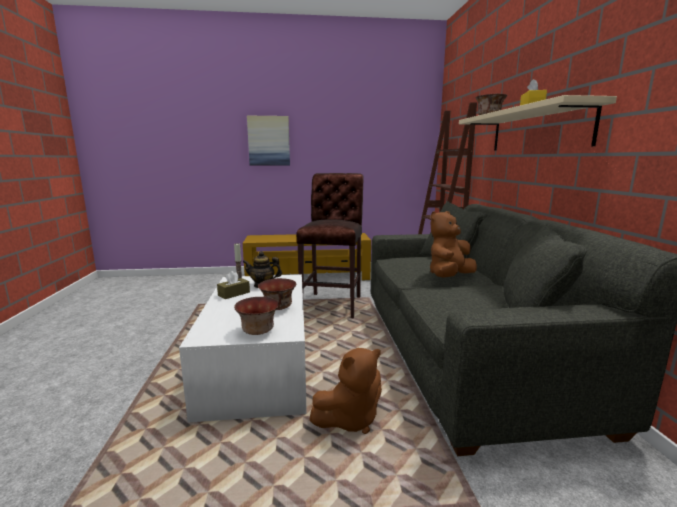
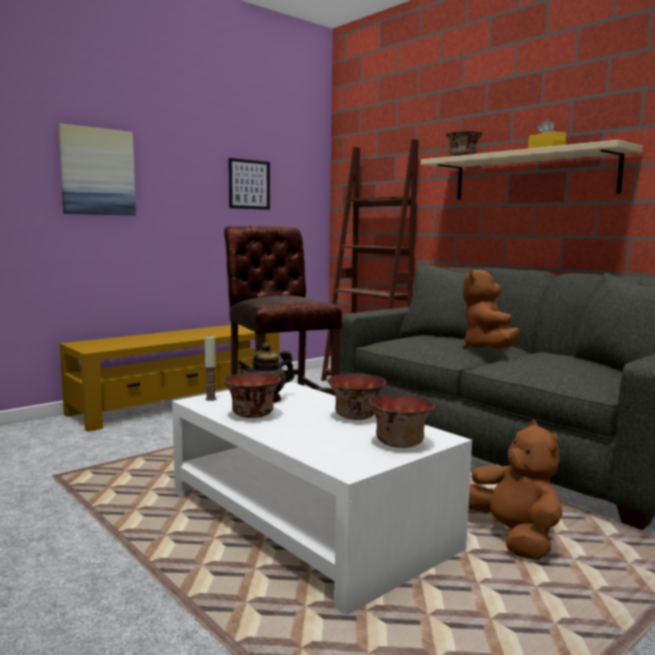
camera: 35 degrees left, 5 degrees down
(234, 294) = (253, 415): brown tissue box -> bowl
(350, 419) = (513, 537): brown plush toy -> brown plush toy turned 45 degrees counterclockwise
(369, 142) = (249, 184): none -> picture

